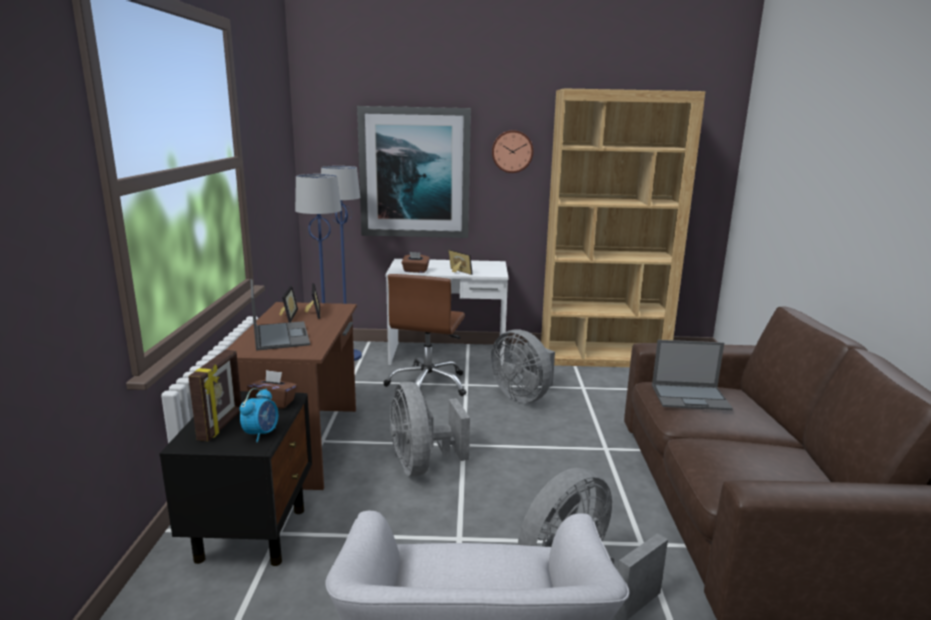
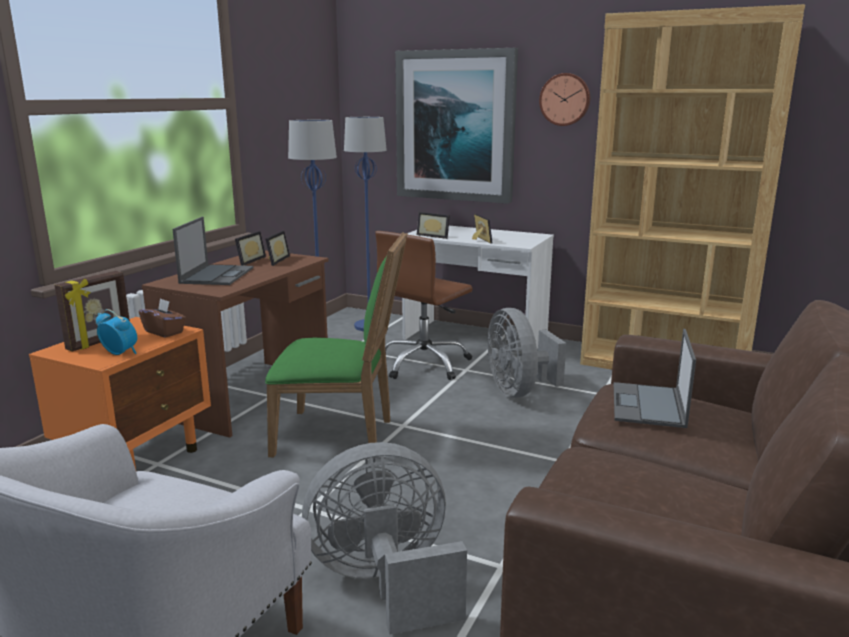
camera: 25 degrees right, 0 degrees up
(252, 532) = (138, 458): black nightstand -> orange nightstand
(261, 434) = (120, 353): alarm clock -> alarm clock turned 105 degrees counterclockwise
(415, 271) = (434, 236): brown tissue box -> picture frame
(422, 465) = (341, 436): grey fan -> green chair
(691, 397) = (648, 405): laptop -> laptop turned 75 degrees clockwise

